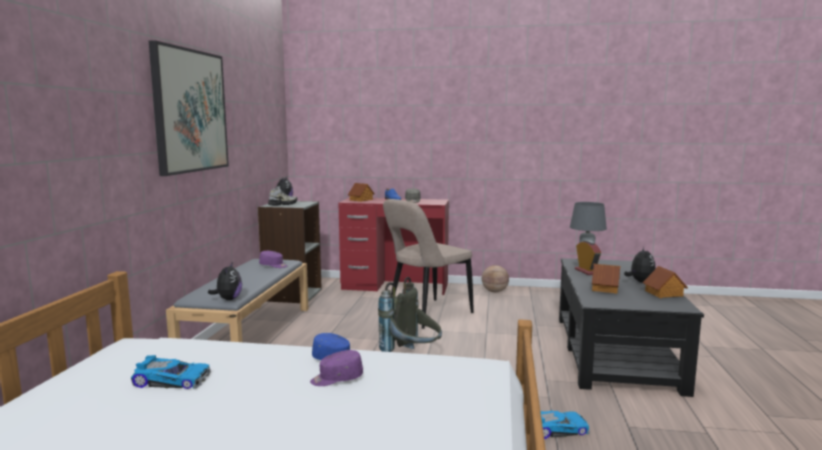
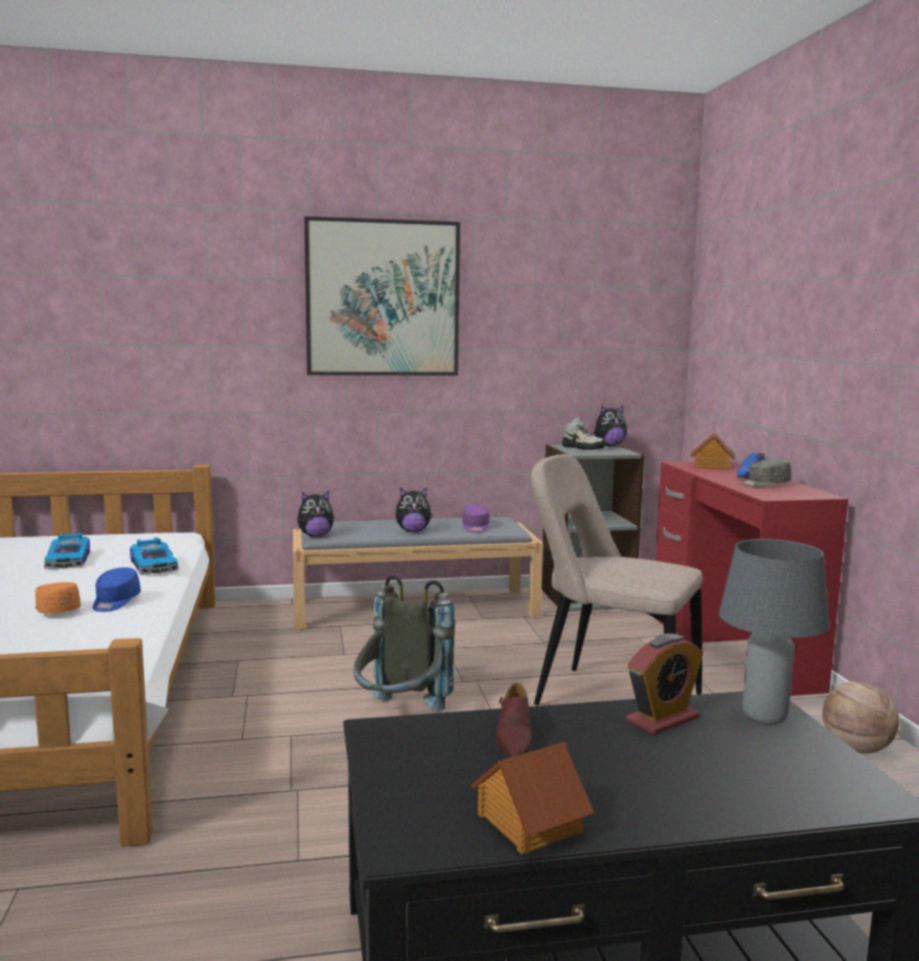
camera: 70 degrees right, 0 degrees up
(336, 379) = (56, 610): purple cap -> orange cap
(556, 428) = (173, 875): toy car -> toy car (155, 565)
(604, 288) = (513, 741): toy house -> brown shoe
(640, 282) = (628, 790): plush toy -> plush toy (413, 531)

